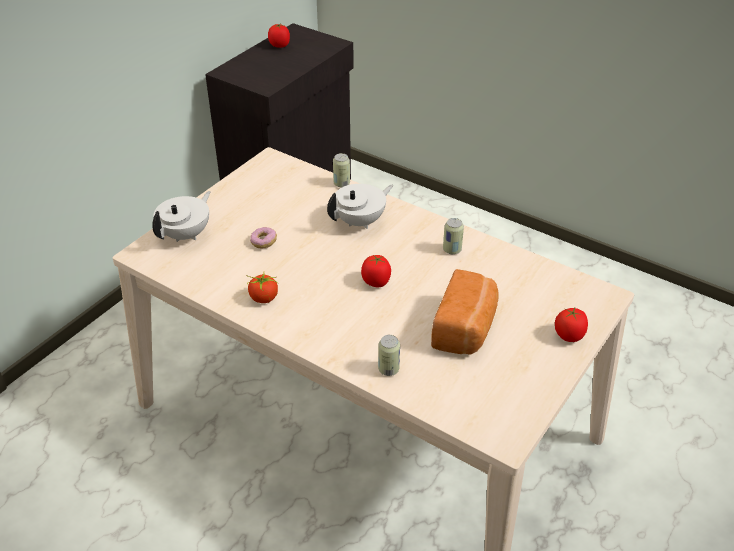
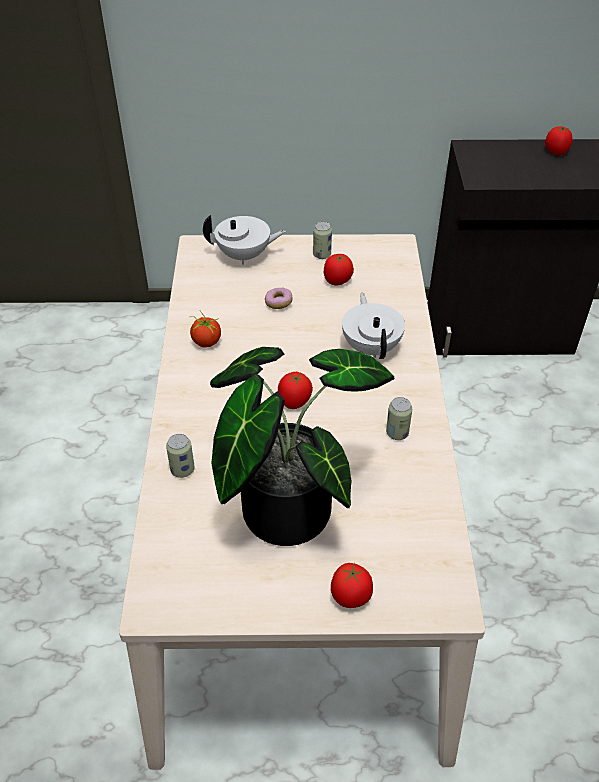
camera: 55 degrees right, 5 degrees up
(274, 203) = (337, 281): none -> tomato
(341, 183) = (414, 306): can -> can (322, 255)
(360, 221) = (371, 347): white teapot -> white teapot turned 120 degrees counterclockwise
(465, 329) = (286, 501): bread -> potted plant

